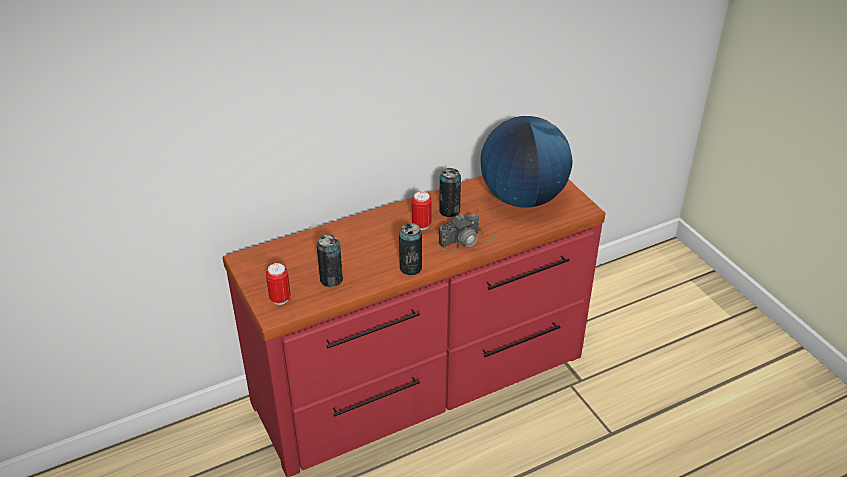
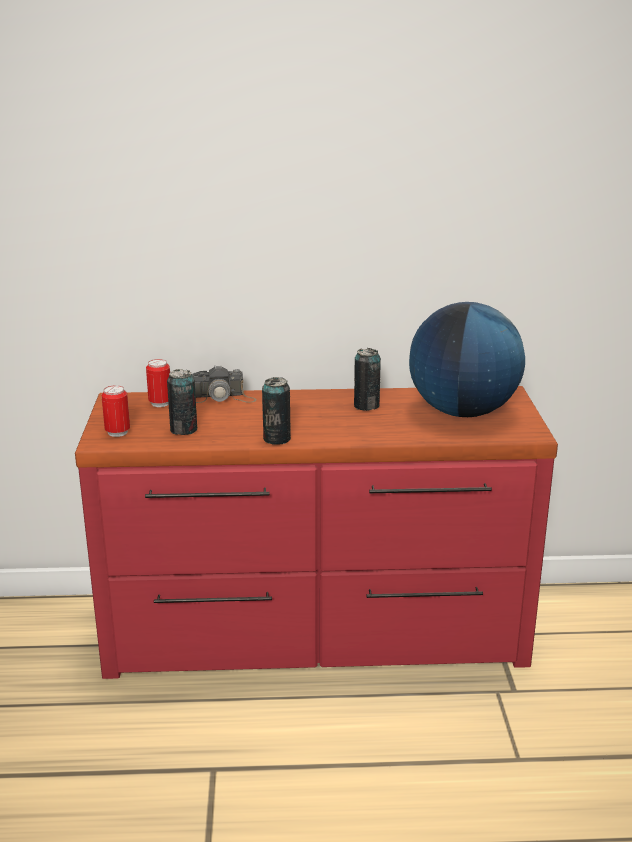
camera: 25 degrees right, 15 degrees down
(421, 225) = (323, 410): can -> can (160, 403)
(466, 240) = (362, 431): camera -> camera (223, 398)

